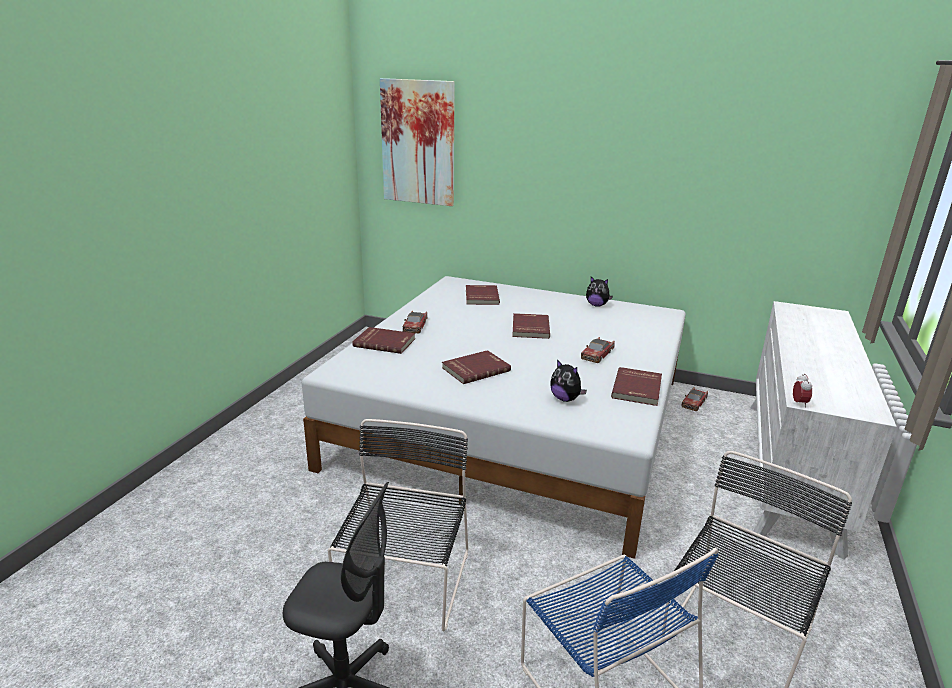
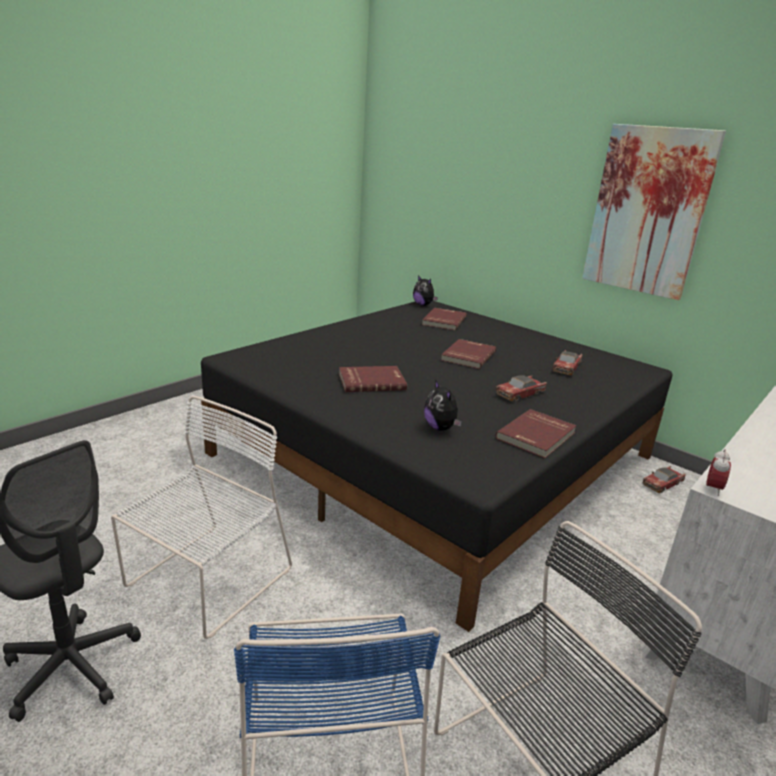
camera: 20 degrees right, 0 degrees up
(385, 342) = (307, 342): red book -> none
(404, 585) = (206, 580): black chair -> white chair
(415, 326) = (350, 334): toy car -> toy car (566, 367)
(418, 143) = (415, 156): picture -> picture (647, 212)
(515, 421) = (436, 455): white bed -> black bed
(597, 305) = (565, 348): plush toy -> plush toy (423, 305)

